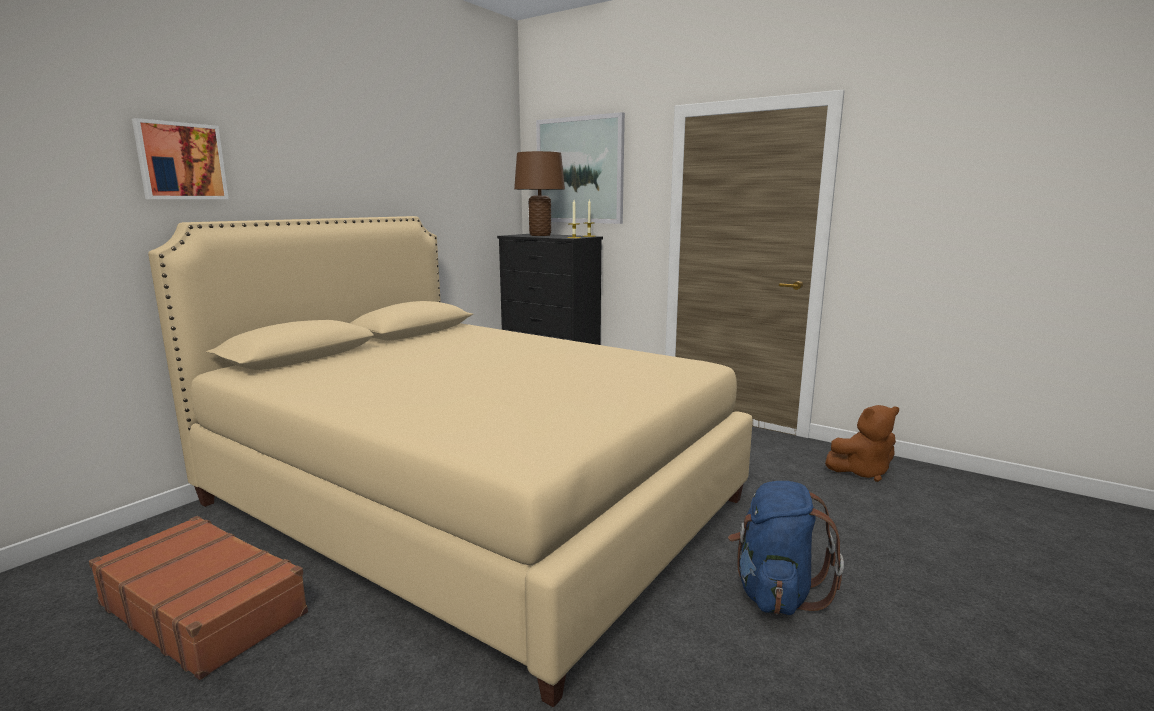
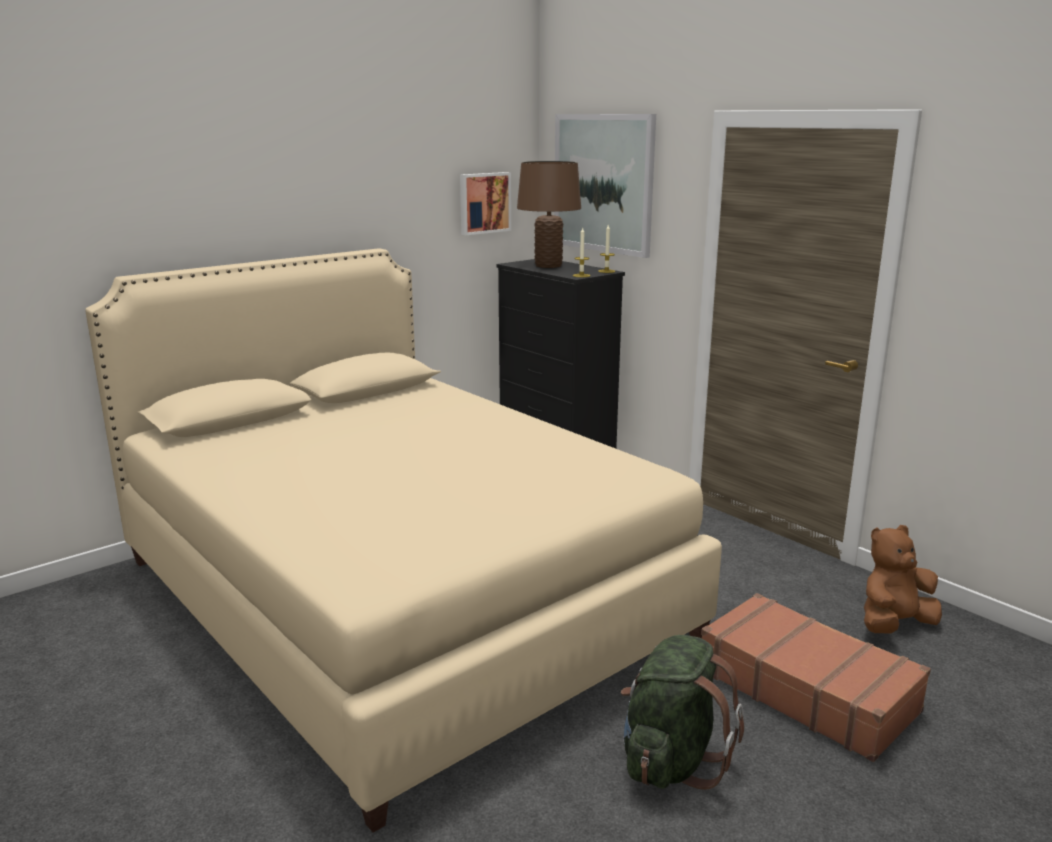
camera: 15 degrees right, 5 degrees up
(180, 161) = (118, 211): picture -> picture (484, 203)
(204, 608) = (108, 675): brown suitcase -> brown suitcase (806, 689)
(775, 593) = (671, 760): blue backpack -> green backpack
(862, 472) = (894, 624): brown plush toy -> brown plush toy turned 150 degrees clockwise

